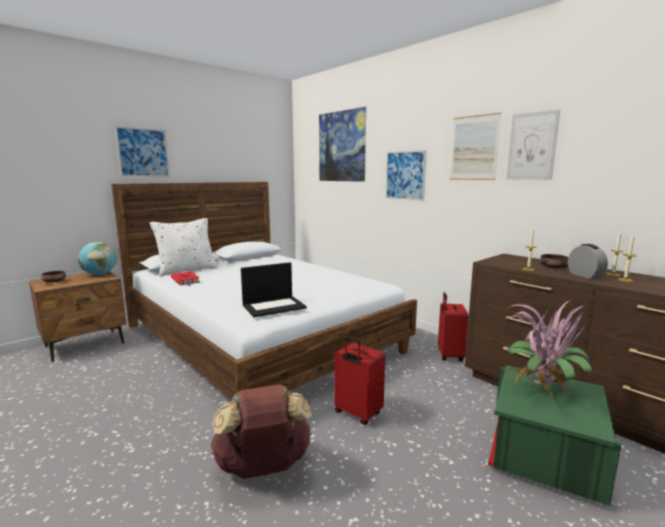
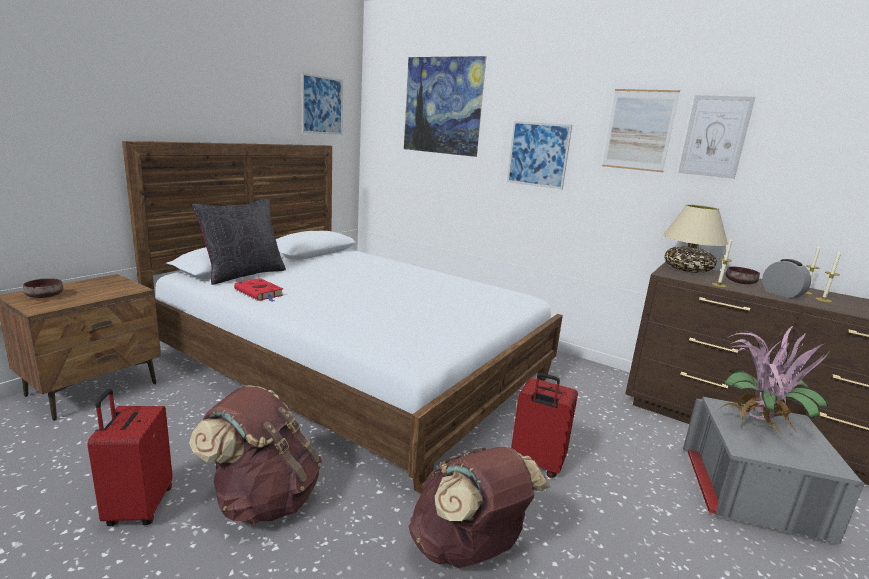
camera: 15 degrees left, 5 degrees up
(99, 274) = (112, 283): globe -> none
(143, 152) = (167, 93): picture -> picture (322, 105)
(144, 419) = (263, 499): none -> brown backpack
(187, 270) = (243, 274): white pillow -> black pillow
(274, 306) = (427, 334): laptop -> none
(449, 355) = (594, 380): red suitcase -> red suitcase (138, 507)
(514, 259) = (687, 270): none -> beige table lamp
(541, 456) = (749, 495): green storage box -> grey storage box

